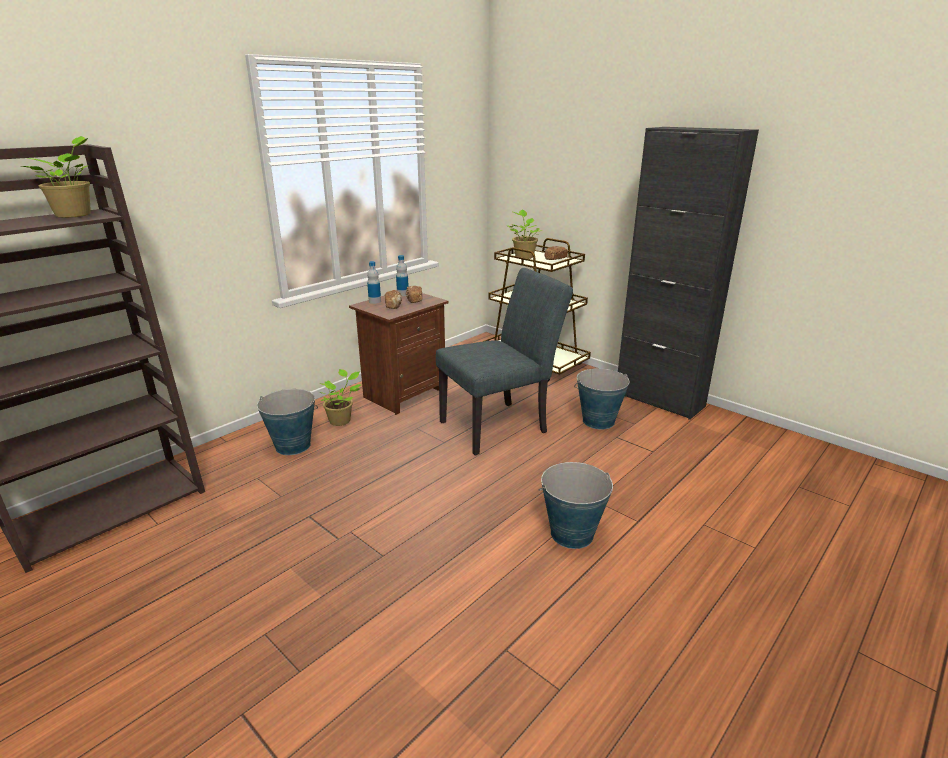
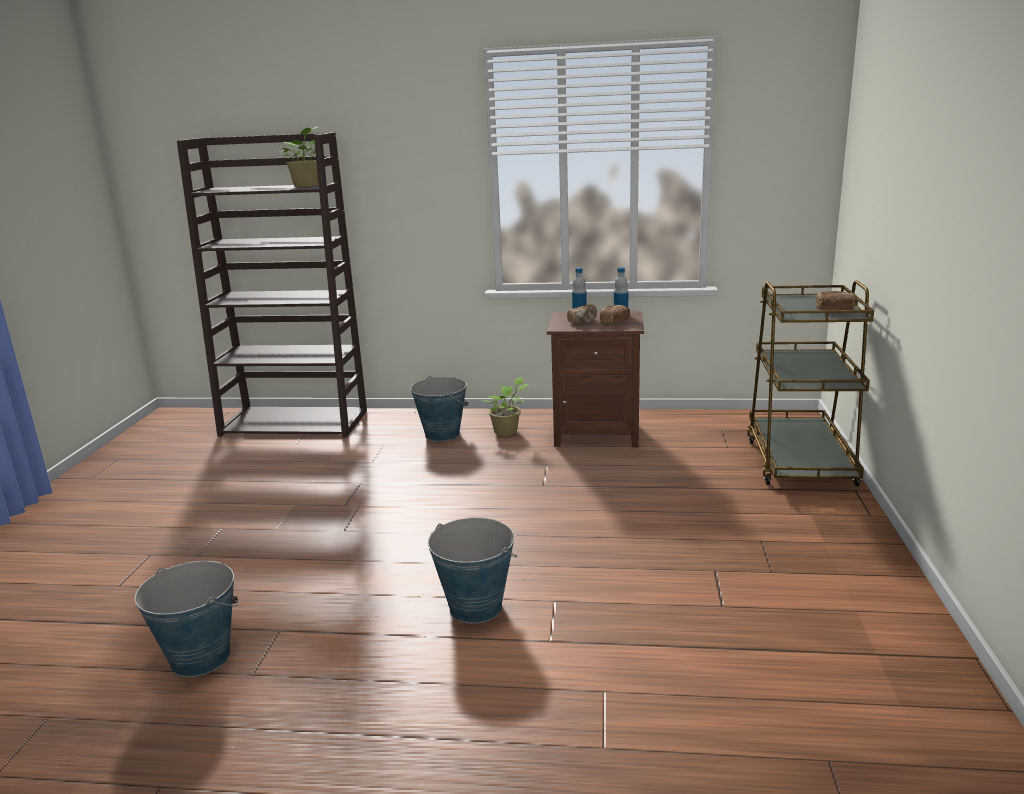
camera: 55 degrees right, 5 degrees down
(500, 425) = (620, 497): grey chair -> none
(524, 256) = (803, 300): potted plant -> none
(598, 421) = (731, 546): bucket -> bucket (200, 657)
(659, 400) = (875, 569): black cabinet -> none

